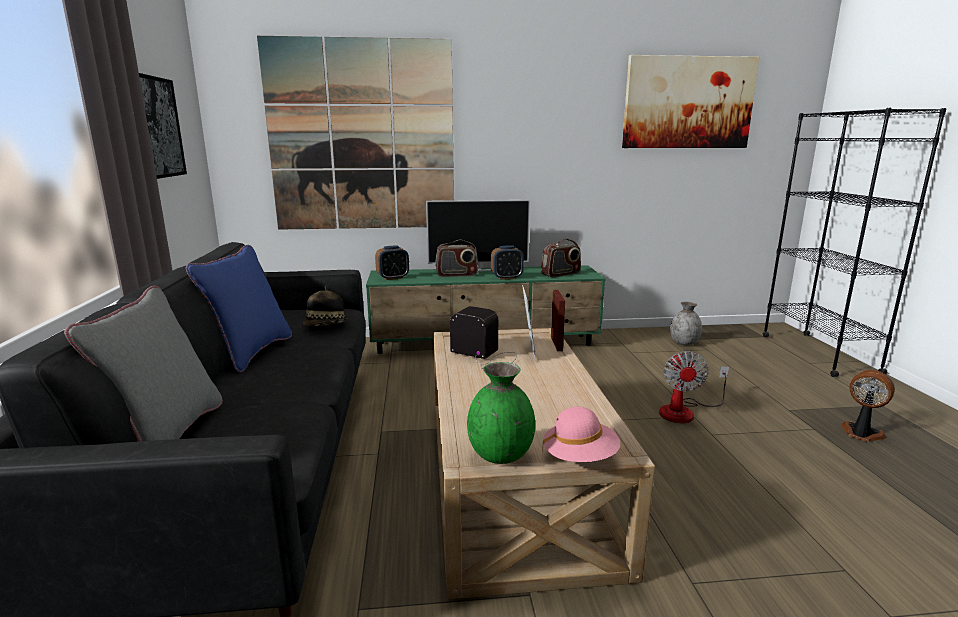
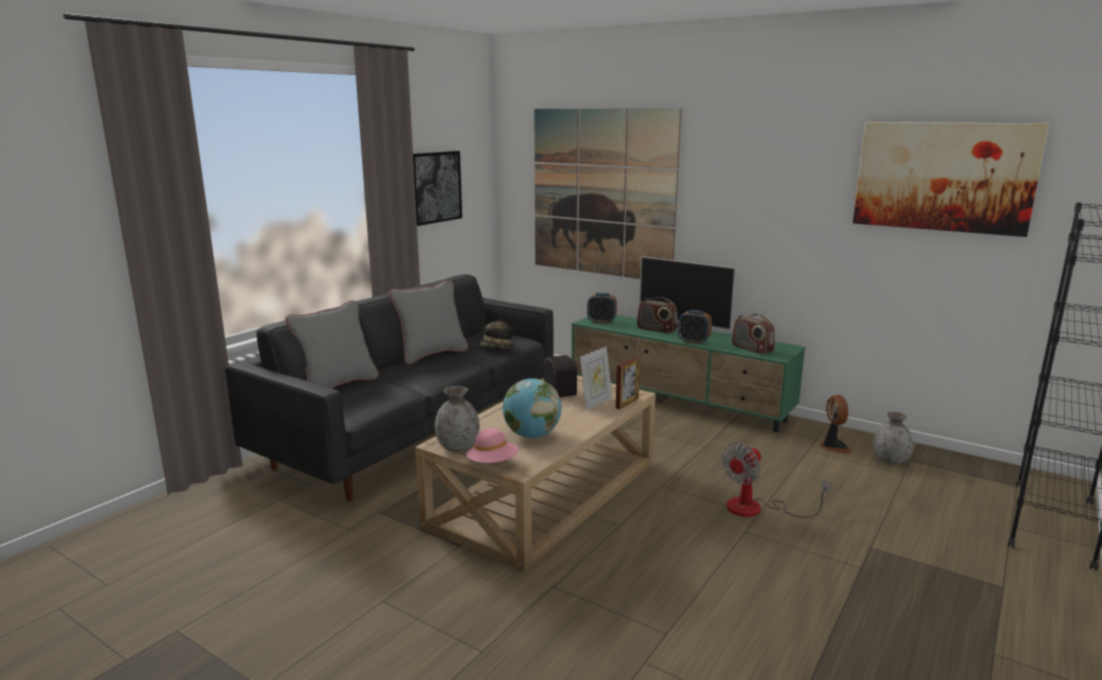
camera: 40 degrees right, 0 degrees up
(251, 352) = (431, 354): blue pillow -> grey pillow
(500, 454) = (458, 447): green vase -> grey vase
(544, 407) = (531, 435): none -> globe
(561, 274) = (752, 349): radio -> radio turned 45 degrees clockwise
(861, 434) = (905, 591): fan -> fan (834, 447)

